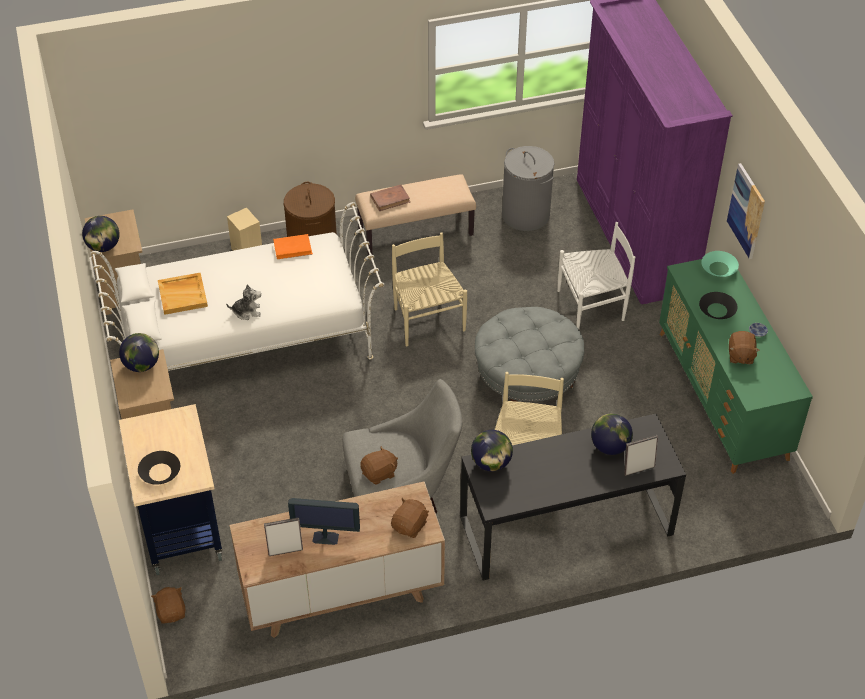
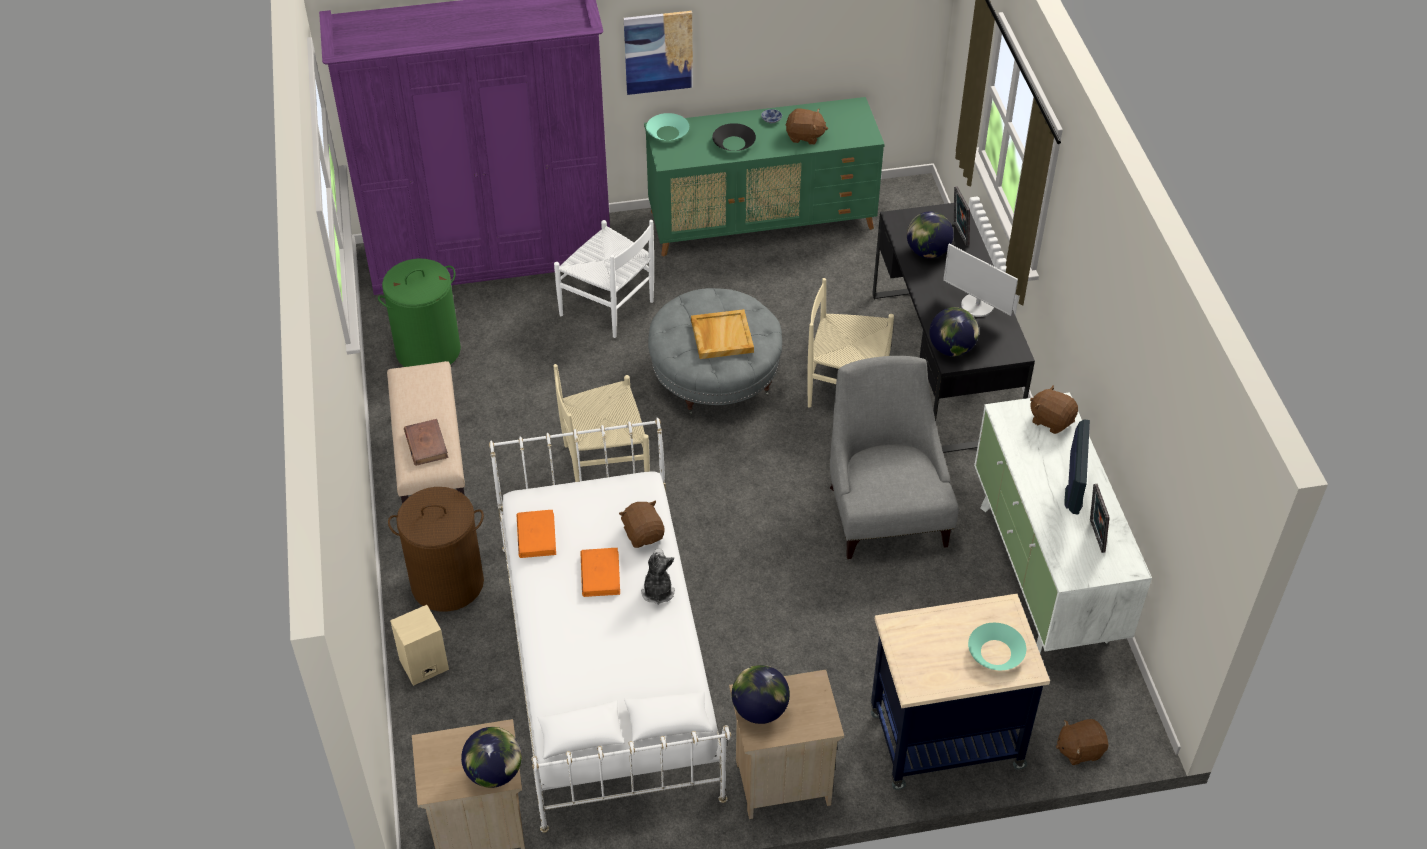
camera: 85 degrees left, 0 degrees up
(160, 472) = (996, 652): black bowl -> turquoise bowl
(183, 295) = (612, 668): beige tray -> beige tray (721, 336)
(260, 282) = (600, 574): none -> orange book
(341, 595) = (1045, 572): green dresser -> white dresser
(379, 473) = (920, 483): brown plush toy -> brown plush toy (643, 534)
(526, 215) = (428, 350): grey laundry basket -> green laundry basket
(547, 481) = (977, 306): none -> monitor
(592, 307) = (609, 307): white chair -> white chair turned 135 degrees clockwise

